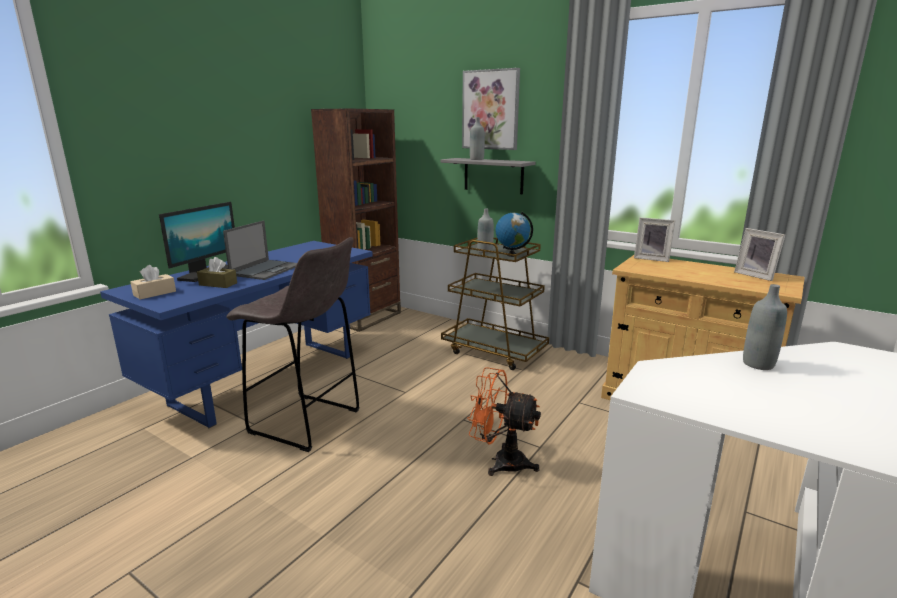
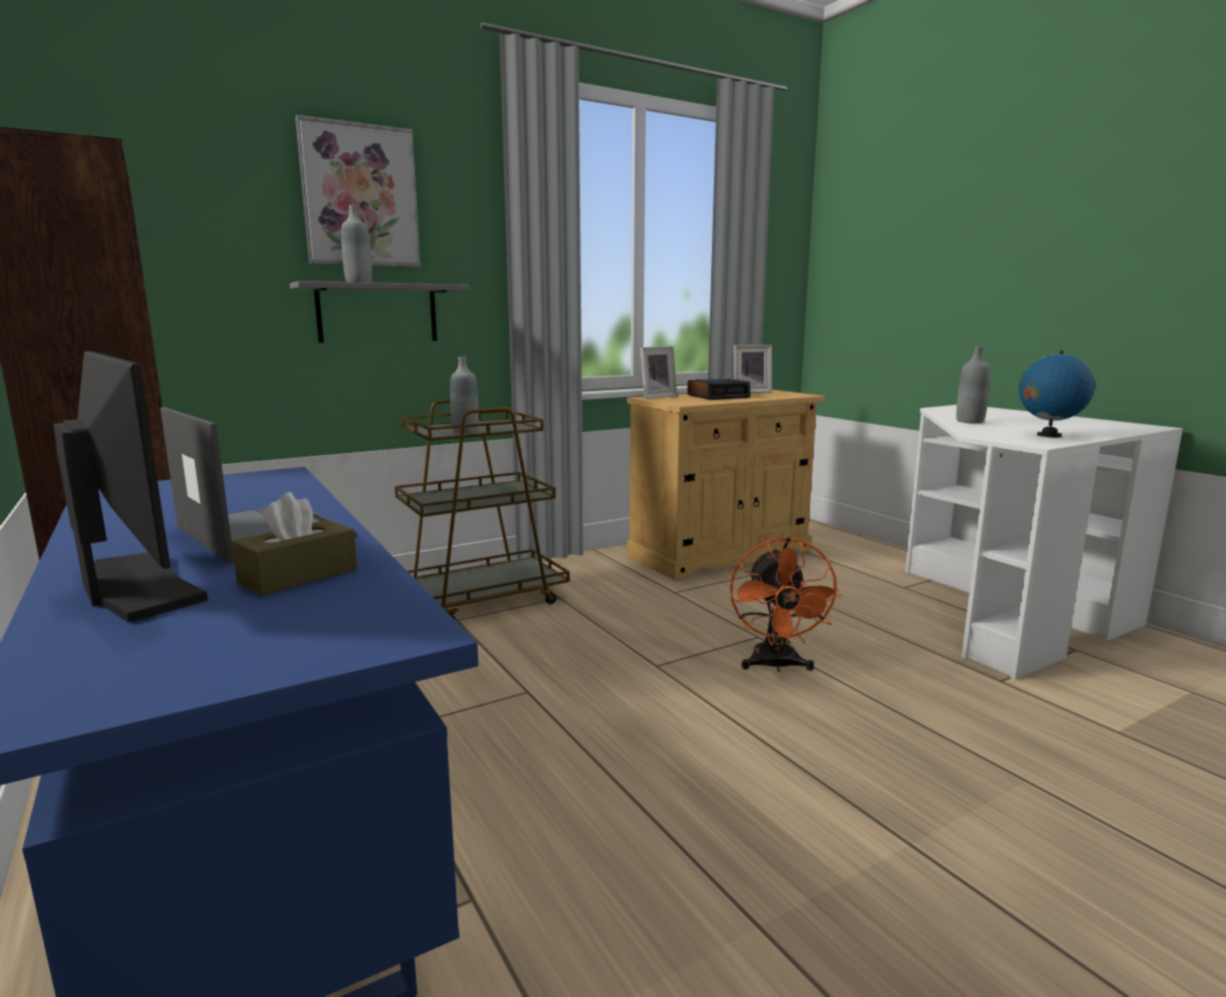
camera: 65 degrees left, 5 degrees down
(154, 293) = (233, 652): beige tissue box -> none
(308, 422) = (538, 814): grey stool -> none
(501, 461) = (776, 666): orange fan -> orange fan turned 45 degrees counterclockwise
(511, 255) = (510, 427): globe -> globe (1048, 435)
(698, 271) = (718, 396): none -> alarm clock

